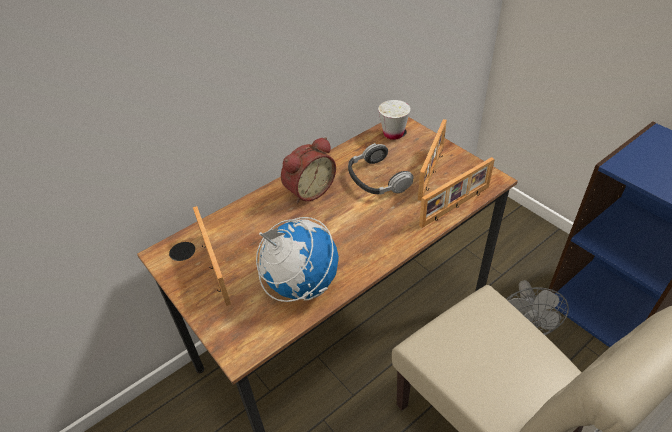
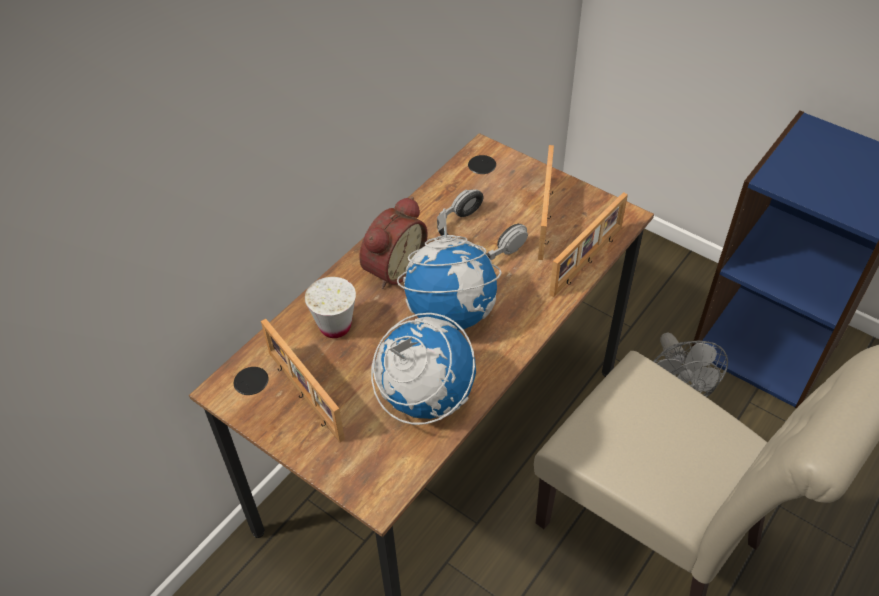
camera: 15 degrees left, 5 degrees up
(341, 227) = (451, 312): none -> globe
(393, 134) = (479, 168): white cup -> white cup (335, 326)

